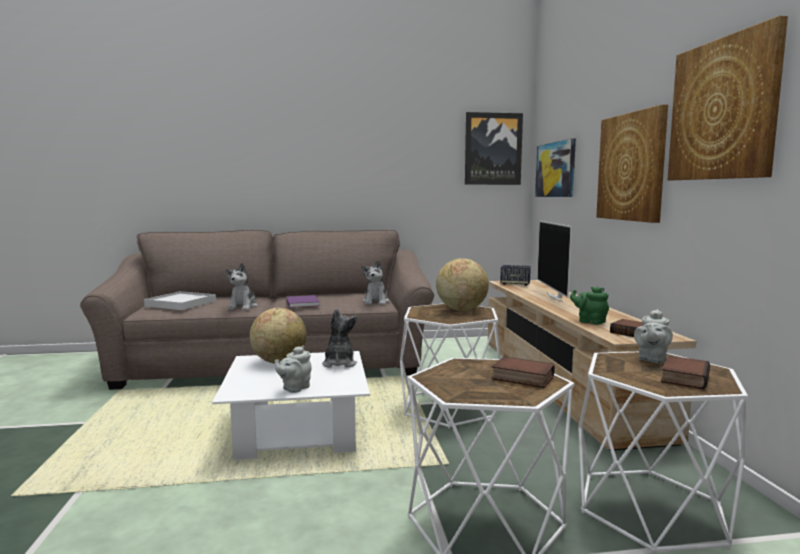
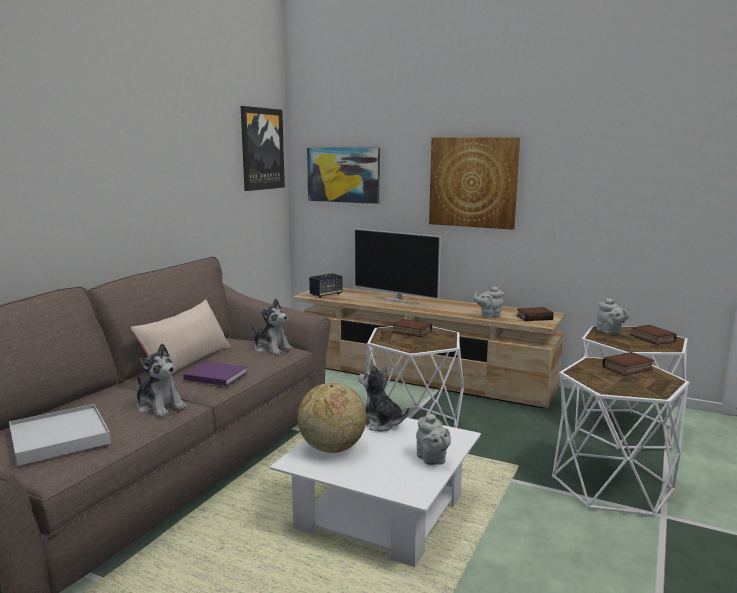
camera: 55 degrees left, 5 degrees up
(317, 296) = (186, 362): none -> beige pillow
(461, 309) = (410, 332): globe -> book
(590, 321) = (489, 316): green teapot -> grey teapot
(723, 110) = (581, 150): picture -> none

